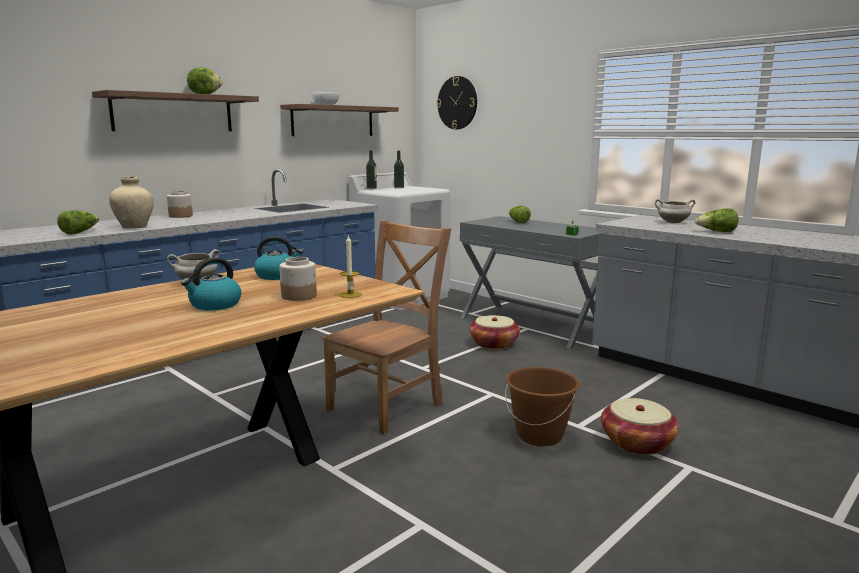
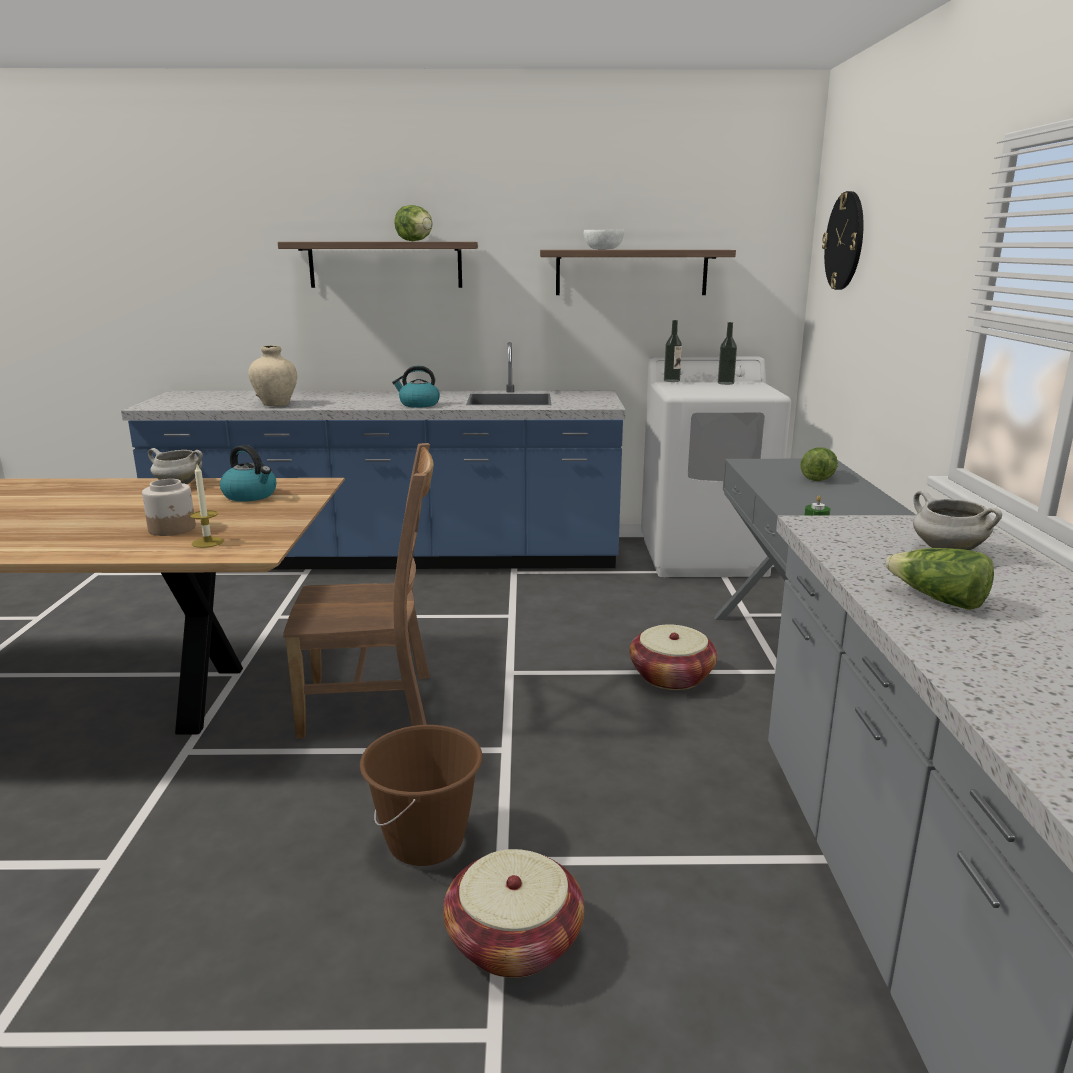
camera: 45 degrees right, 5 degrees up
(80, 232) = (221, 404): lettuce -> none
(180, 216) = (365, 395): jar -> none
(215, 305) = (95, 518): kettle -> kettle (418, 404)

